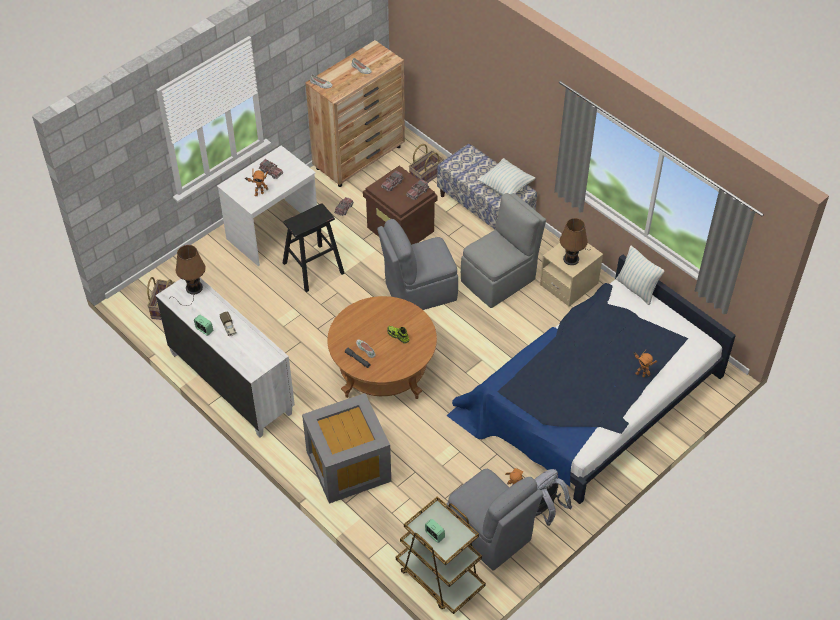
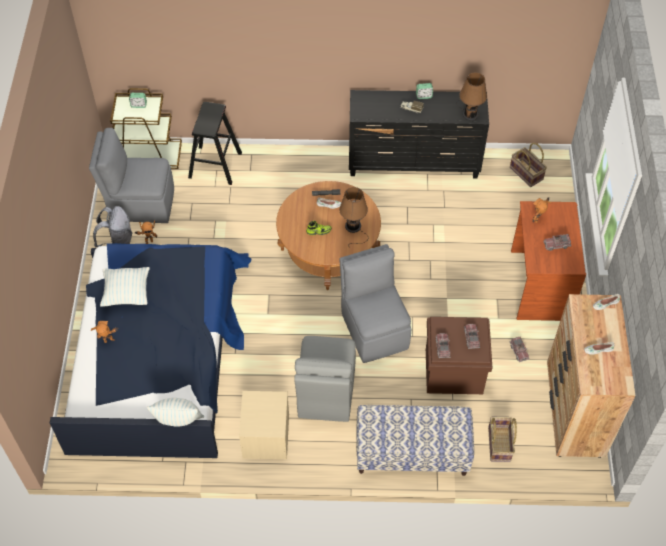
camera: 135 degrees right, 5 degrees up
(231, 382) = (414, 164): white dresser -> black dresser
(273, 233) = (539, 285): white desk -> brown desk
(313, 268) = (472, 282): black stool -> black stool (215, 165)
(347, 467) = (275, 173): grey storage box -> none
(419, 292) = (374, 329): grey chair -> grey chair turned 45 degrees counterclockwise
(506, 187) = (388, 433): pillow -> pillow (127, 293)
(571, 258) = (261, 409): brown table lamp -> brown table lamp (353, 228)

